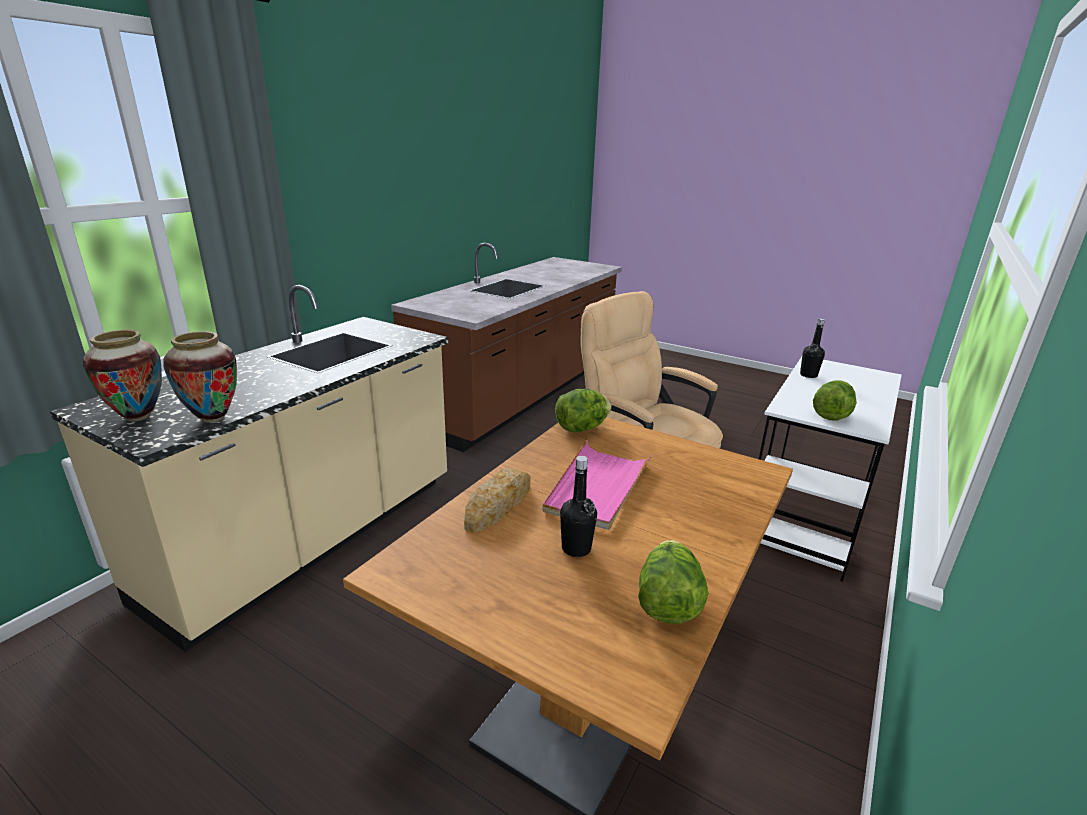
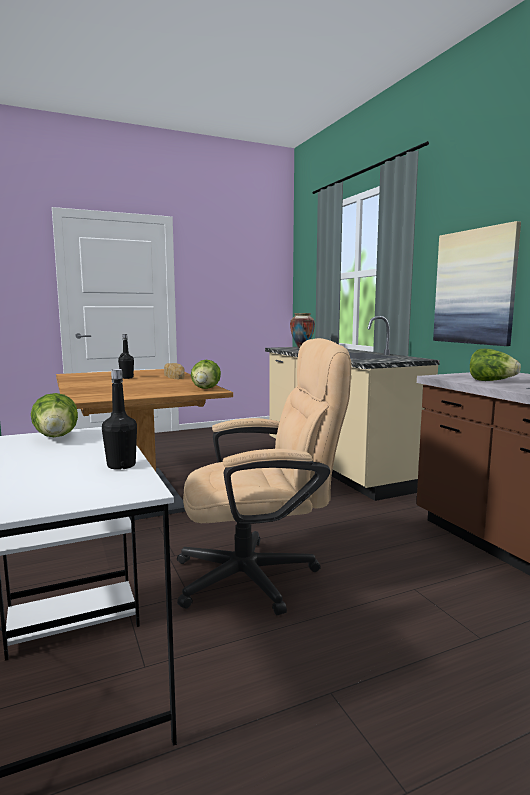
camera: 125 degrees right, 15 degrees down
(212, 418) = (287, 349): vase -> none
(347, 223) = (475, 287): none -> picture
(597, 487) = (150, 383): pink tray -> none
(667, 602) = (79, 379): lettuce -> lettuce (491, 381)

